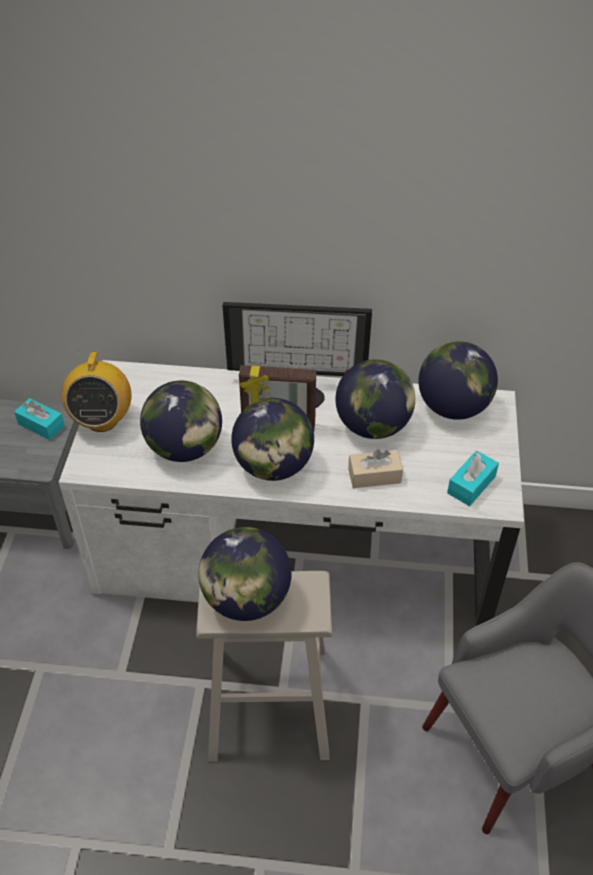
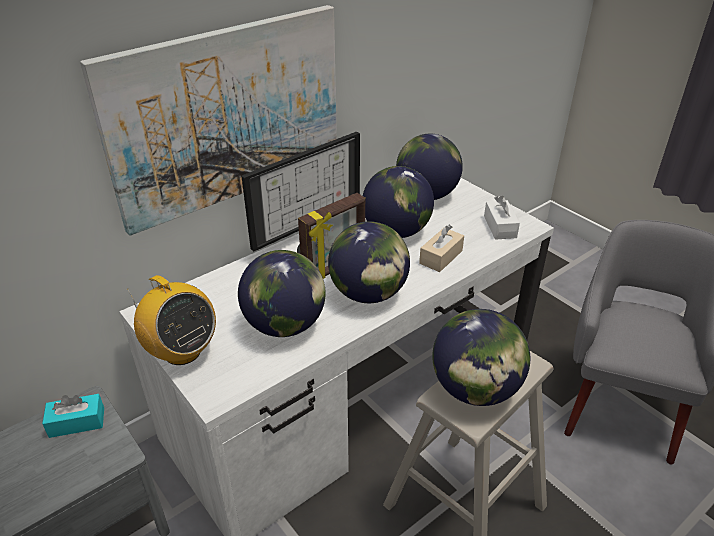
camera: 45 degrees left, 10 degrees down
(229, 245) = (228, 116): none -> picture
(471, 485) = (500, 227): turquoise tissue box -> white tissue box

